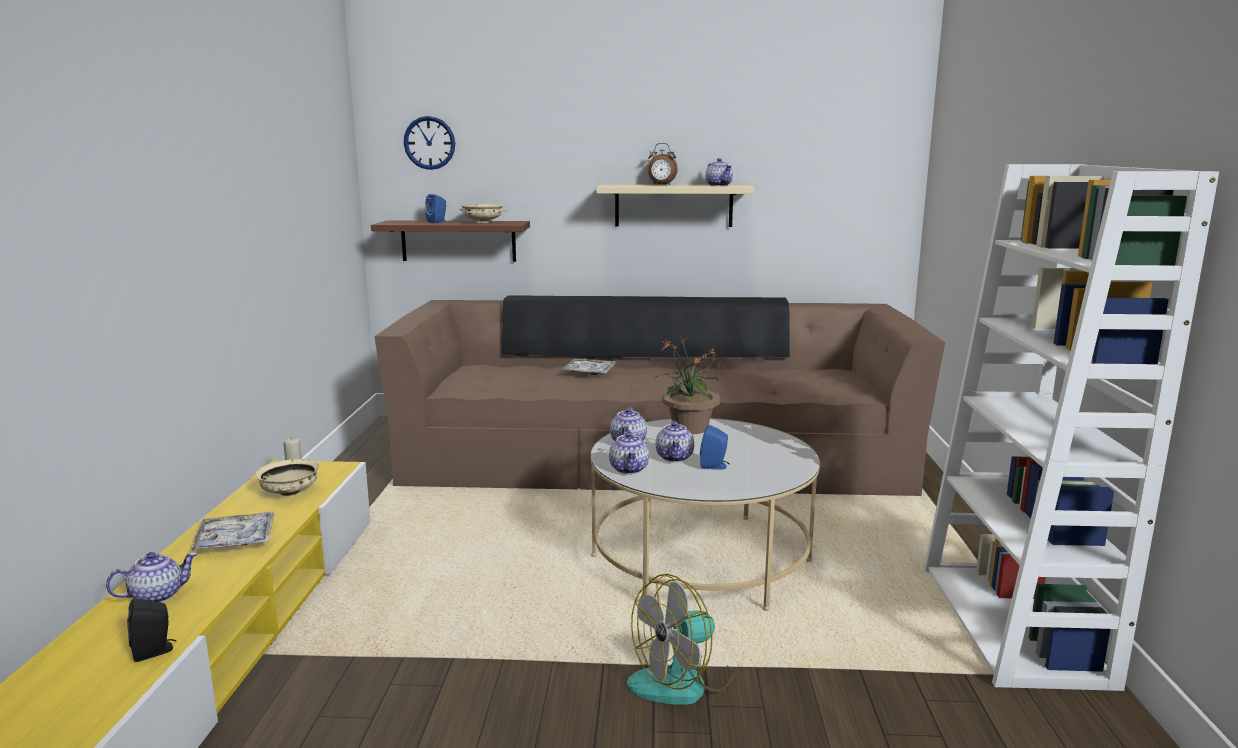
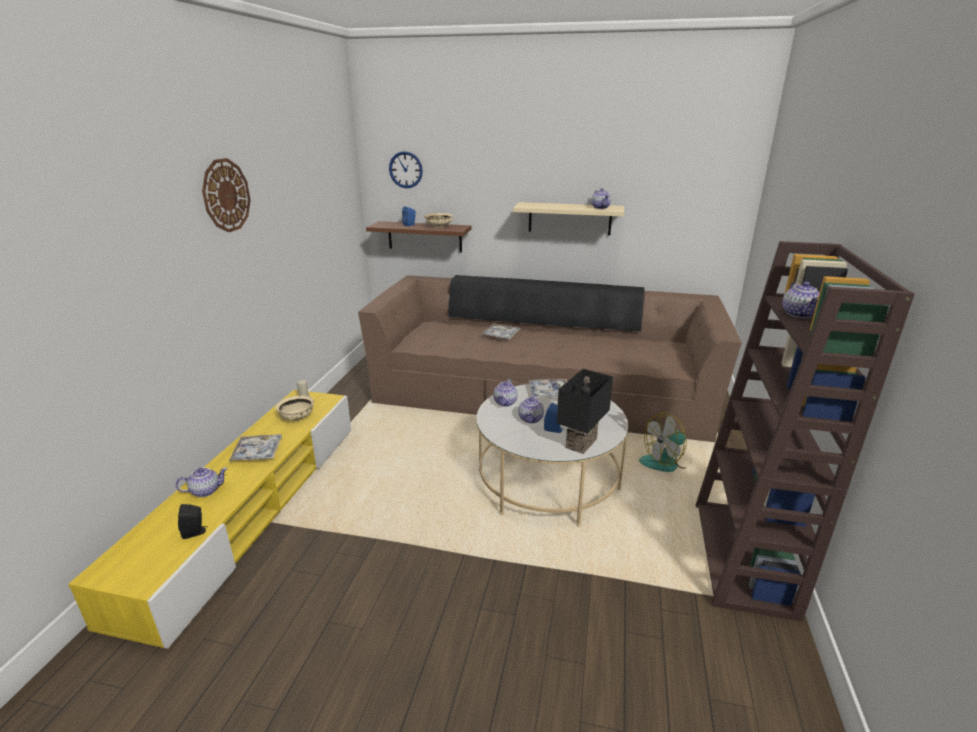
camera: 10 degrees right, 10 degrees up
(187, 133) = (226, 195): none -> wall clock
(629, 469) = (498, 427): teapot -> teapot (799, 314)
(661, 184) = (561, 204): alarm clock -> none
(682, 681) = (508, 574): fan -> fan (666, 462)
(689, 428) = (549, 393): potted plant -> tray
(763, 479) = (582, 444): none -> black table lamp
(1014, 624) = (744, 557): white bookcase -> brown bookcase

